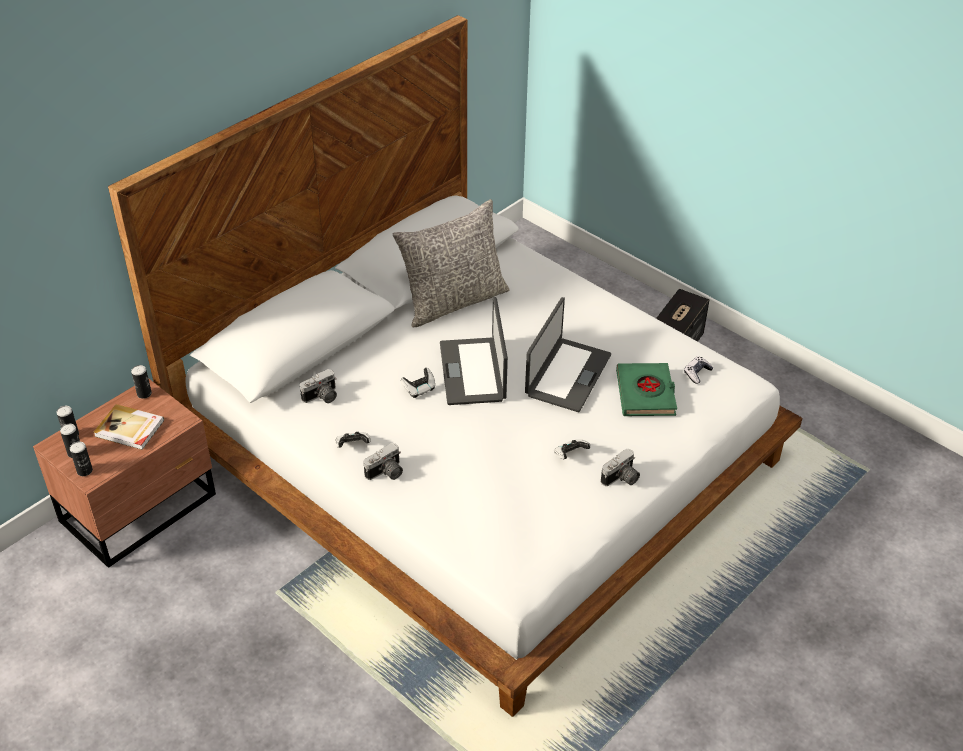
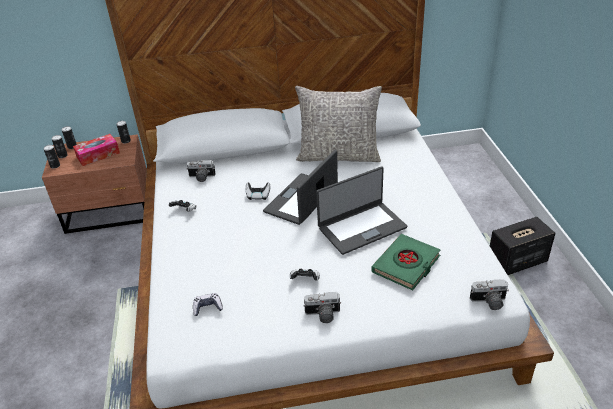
camera: 40 degrees right, 5 degrees down
(129, 429) = (98, 155): book -> tissue box
(386, 473) = (182, 235): camera -> camera (489, 302)
(697, 373) = (463, 268): game controller -> game controller (207, 307)

